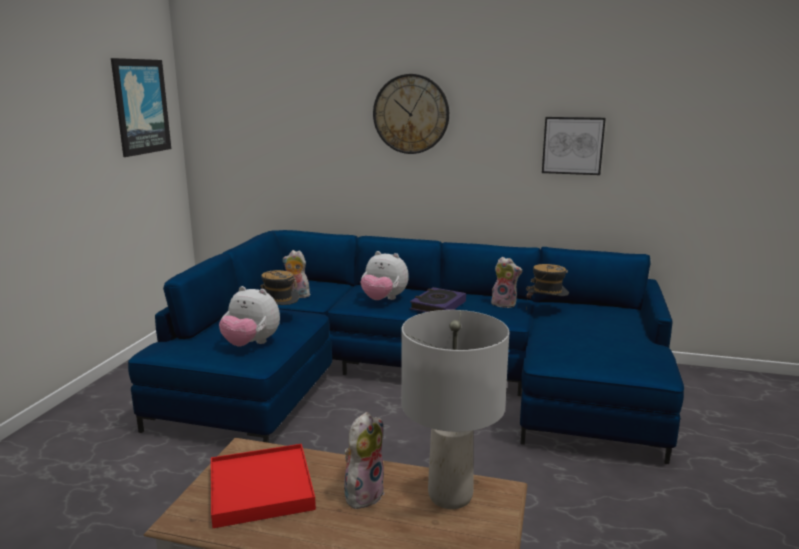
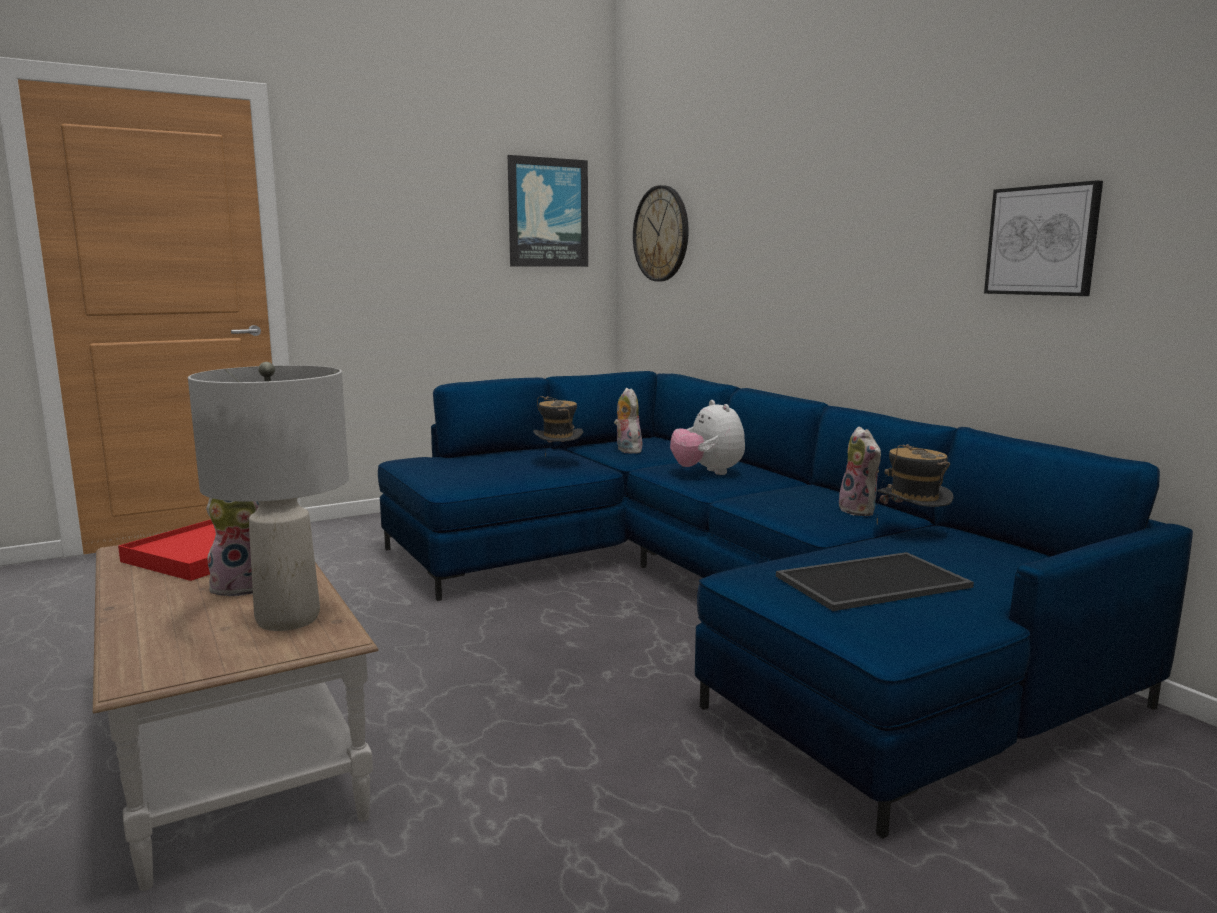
camera: 45 degrees right, 5 degrees down
(251, 344) = (479, 473): plush toy -> none
(411, 114) = (819, 205): wall clock -> wall clock (661, 234)
(438, 305) = (758, 491): book -> none
(599, 345) = (873, 583): none -> tray

